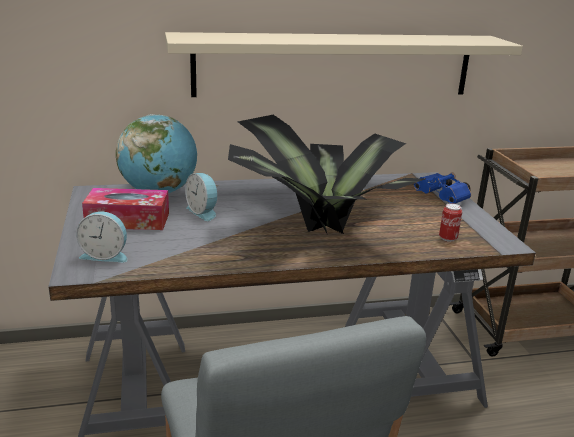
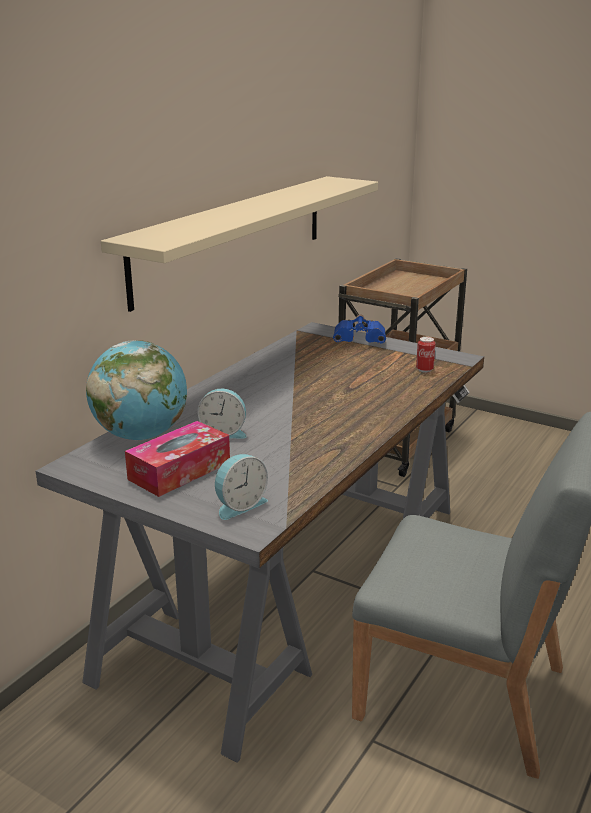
camera: 45 degrees left, 0 degrees up
(312, 225) = (326, 402): potted plant -> none

